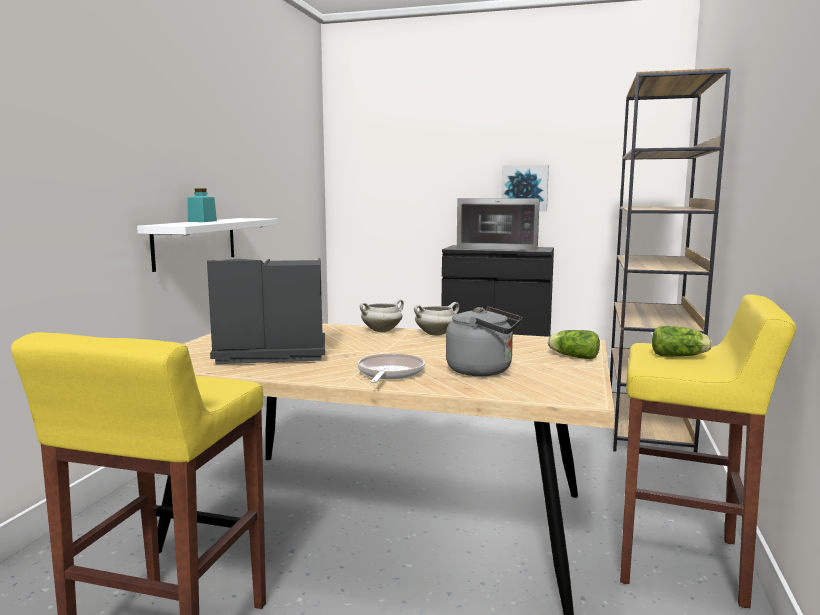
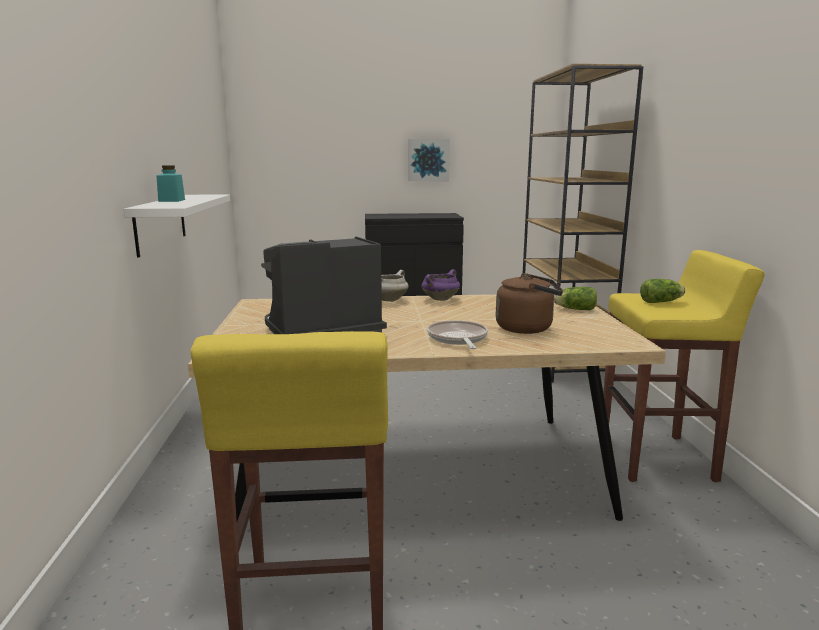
camera: 20 degrees left, 5 degrees up
(436, 334) = (440, 299): white cooking pot -> purple cooking pot
(483, 370) = (527, 328): grey kettle -> brown kettle
(499, 248) = (413, 215): microwave -> none

